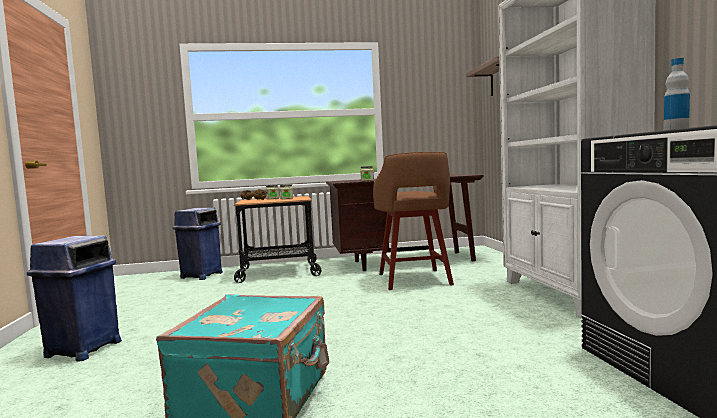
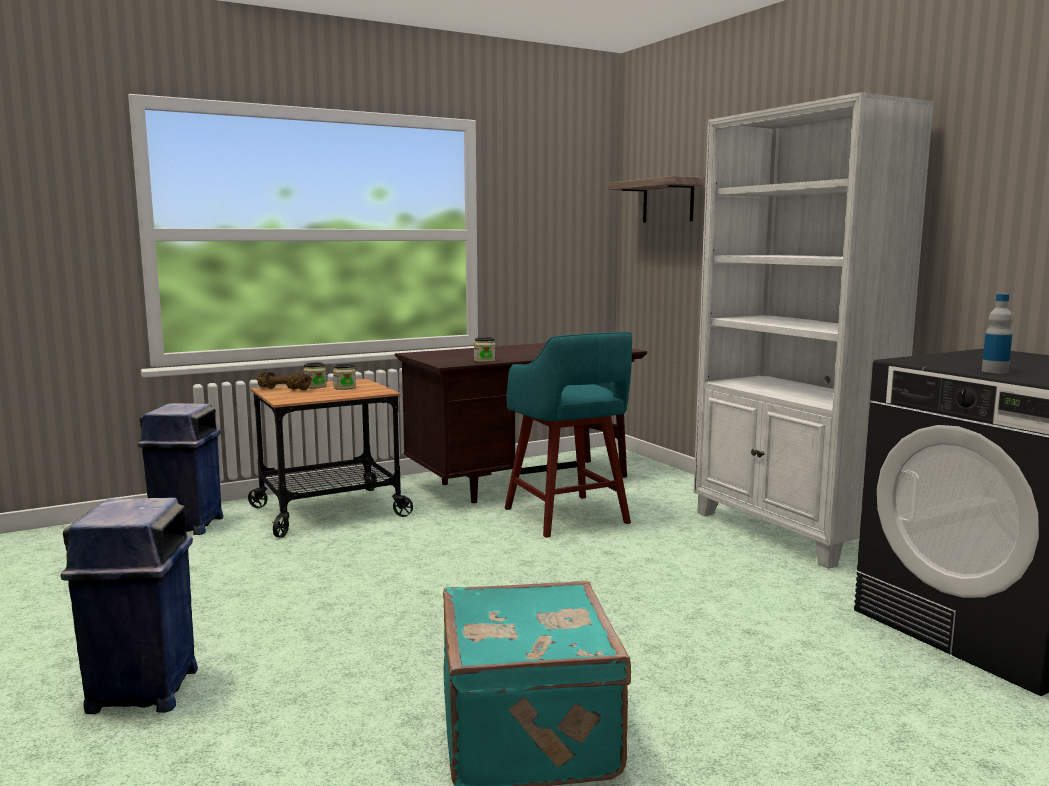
camera: 20 degrees left, 5 degrees up
(414, 280) = (567, 517): brown stool -> turquoise stool

